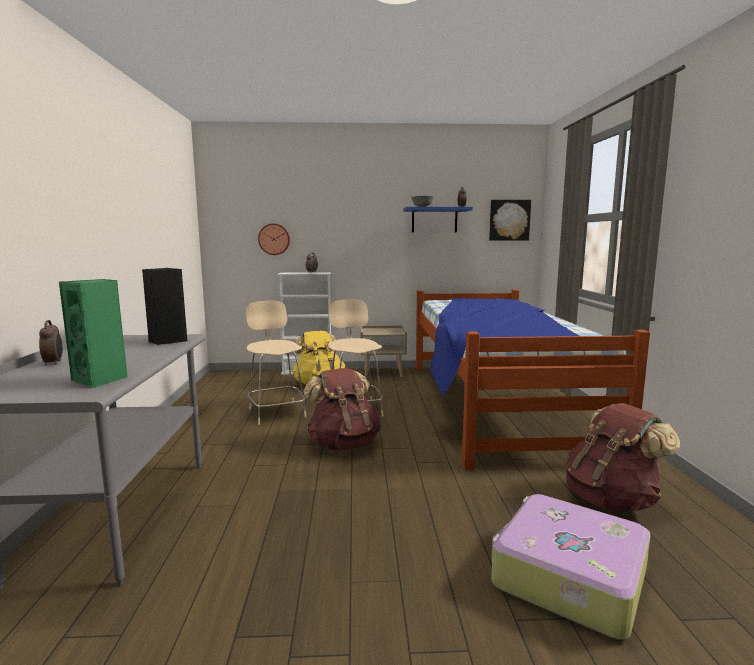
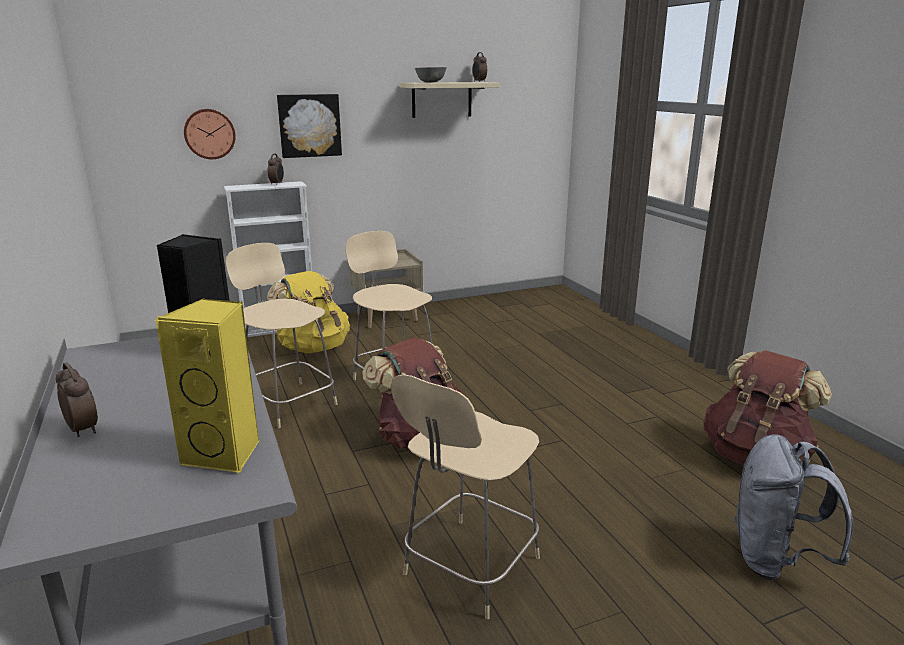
camera: 20 degrees left, 10 degrees up
(101, 380) = (226, 454): green speaker -> yellow speaker
(308, 526) = (469, 568): none -> beige chair
(434, 220) = (442, 99): blue shelf -> beige shelf
(494, 403) = (555, 347): bed -> none
(509, 220) = (535, 98): picture -> picture (309, 125)
(567, 577) = (775, 560): suitcase -> grey backpack

